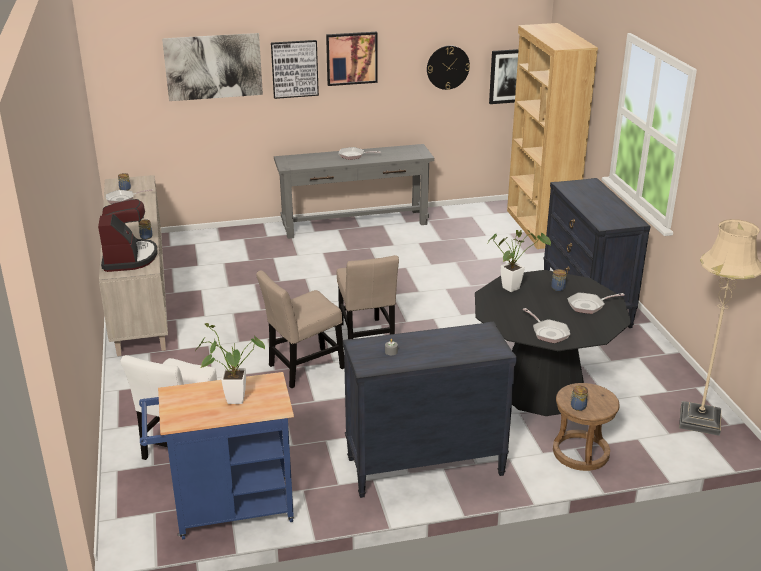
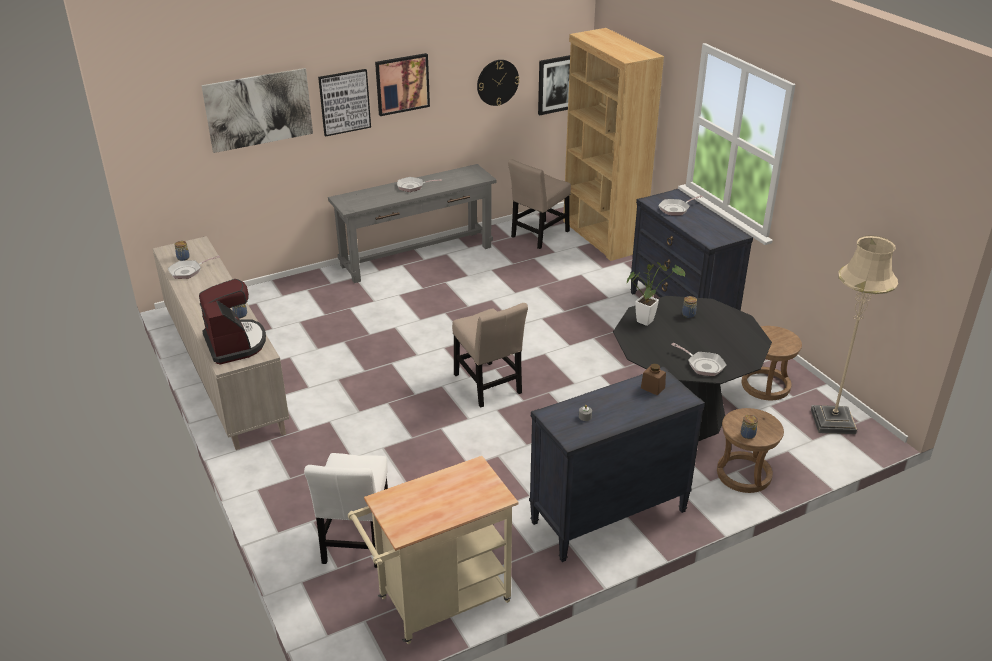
camera: 15 degrees left, 5 degrees up
(226, 511) = (437, 604): blue cart -> beige cart
(231, 399) = (447, 496): potted plant -> none
(303, 368) = (440, 431): beige chair -> beige chair (538, 235)
(471, 337) = (652, 388): none -> brown jar
(588, 305) = (725, 329): frying pan -> frying pan (676, 209)
(643, 377) = (766, 385): none -> brown stool

